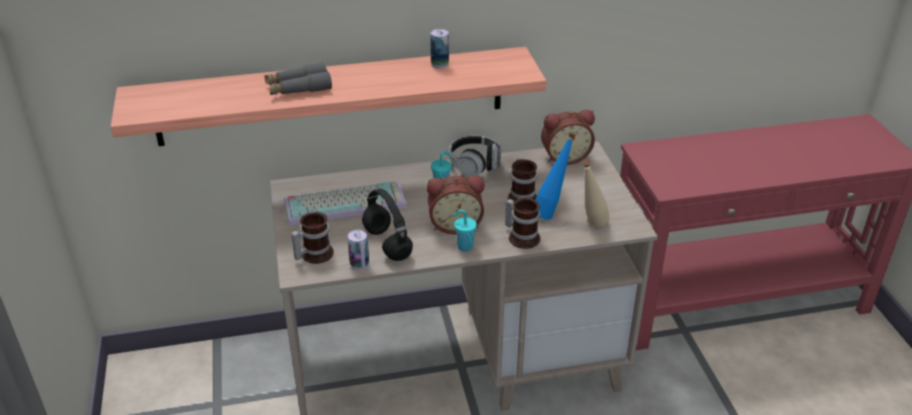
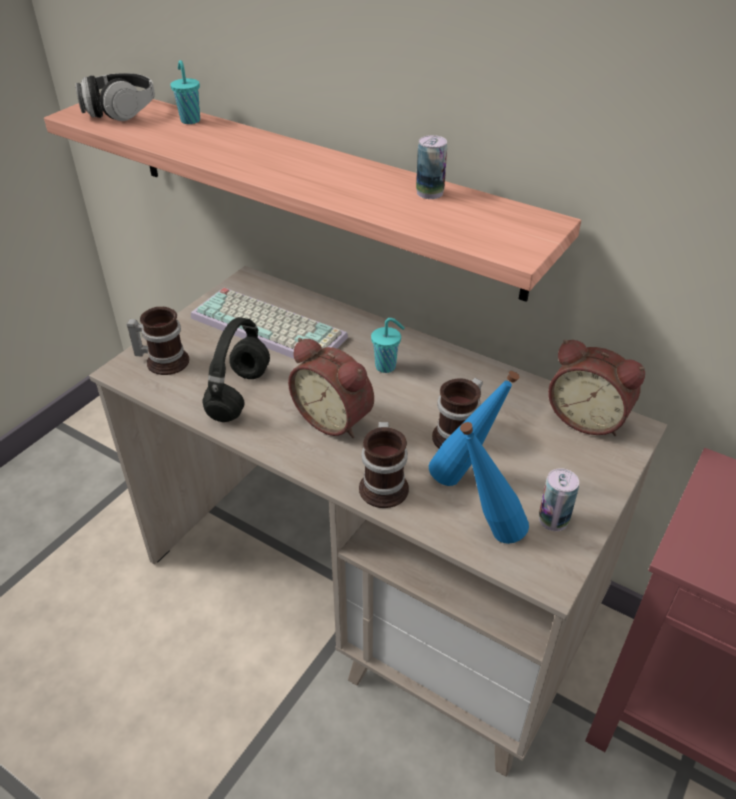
camera: 45 degrees right, 5 degrees up
(298, 88) = (242, 152): grey binoculars -> none
(359, 264) = (182, 399): can -> can (553, 520)
(464, 247) = (305, 451): turquoise cup -> turquoise cup (190, 120)
(475, 164) = (461, 363): headphones -> headphones (120, 111)
(590, 227) = (487, 533): beige bottle -> blue bottle

